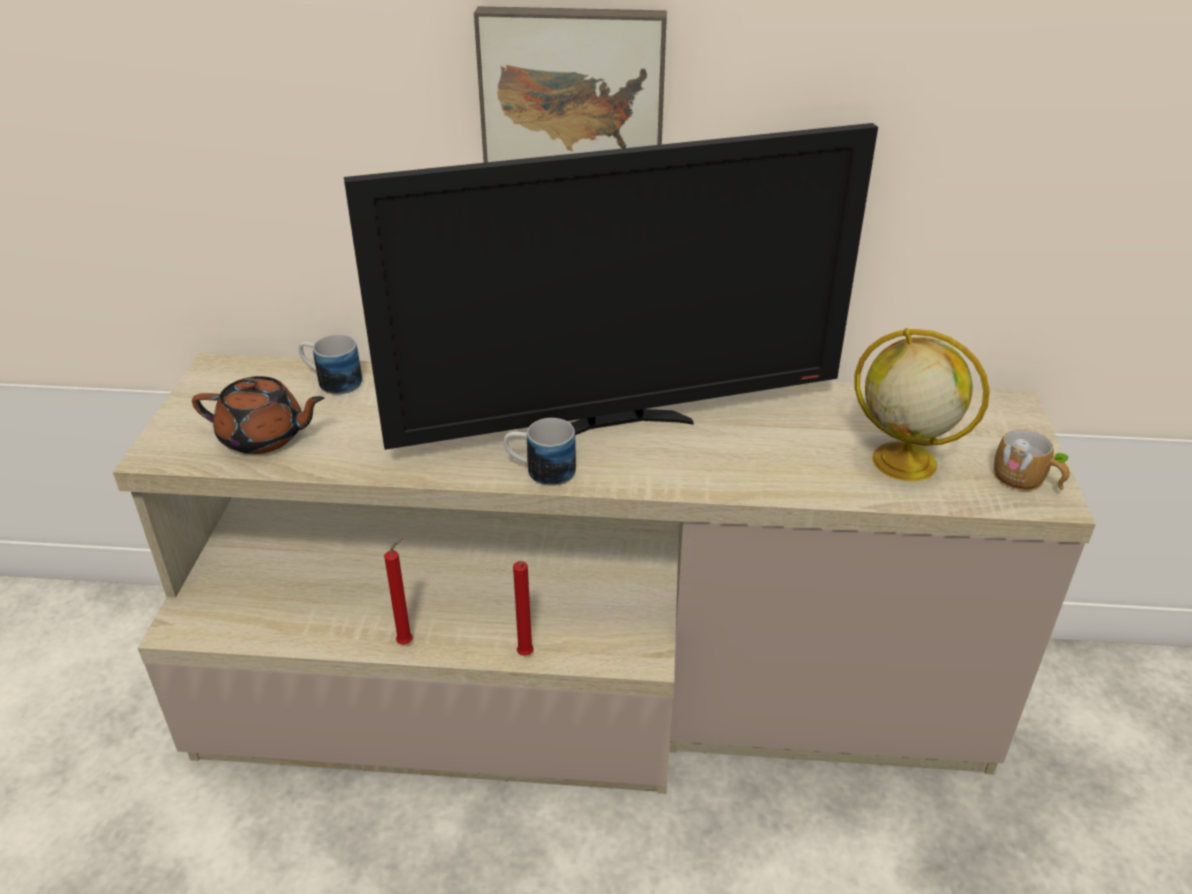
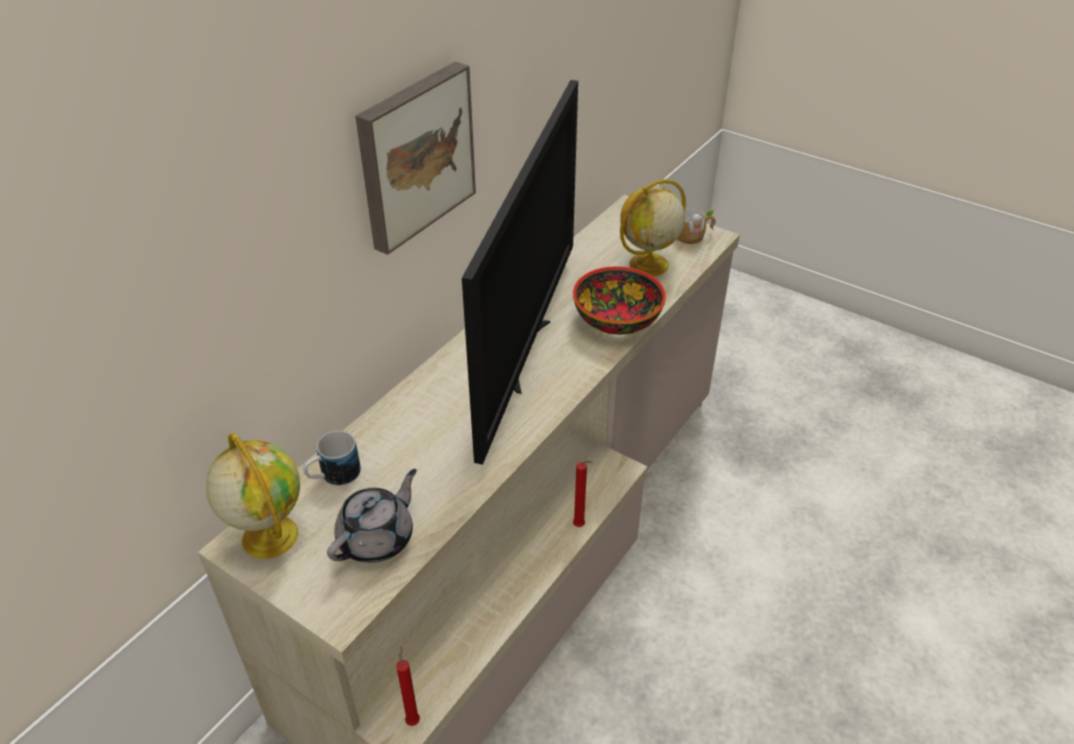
camera: 60 degrees left, 5 degrees up
(235, 378) = (269, 535): none -> globe
(264, 437) = (377, 538): brown teapot -> grey teapot
(407, 642) = (523, 584): red candle -> red candle (413, 719)
(540, 471) = (544, 405): mug -> none
(756, 474) = (618, 319): none -> bowl

